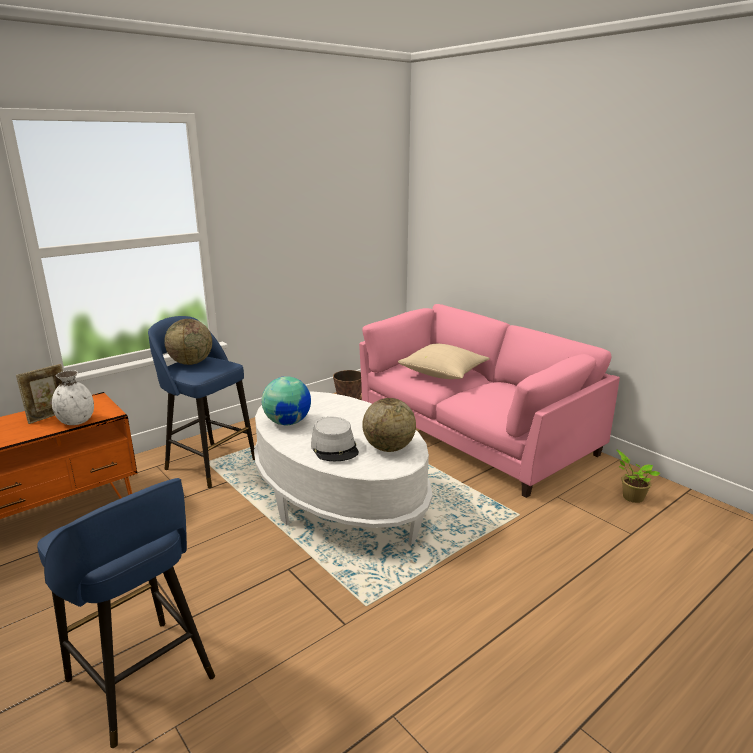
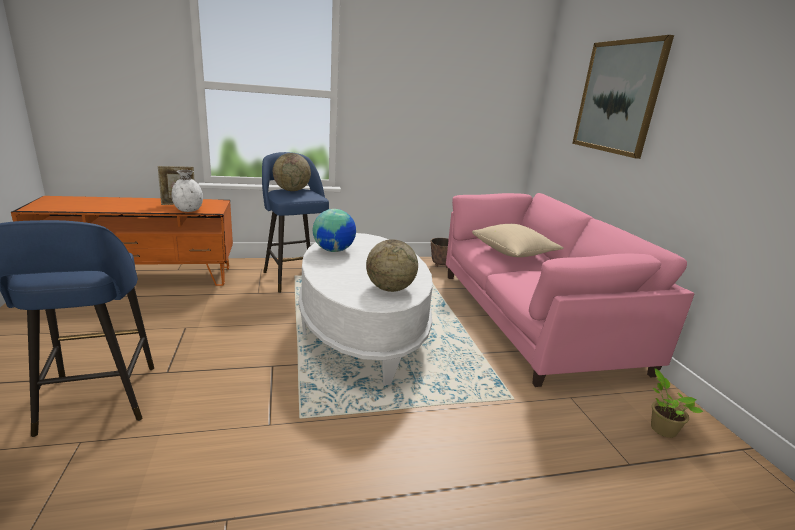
camera: 25 degrees right, 0 degrees up
(335, 448) = (346, 276): grey hat -> none
(504, 206) = (618, 97): none -> picture

